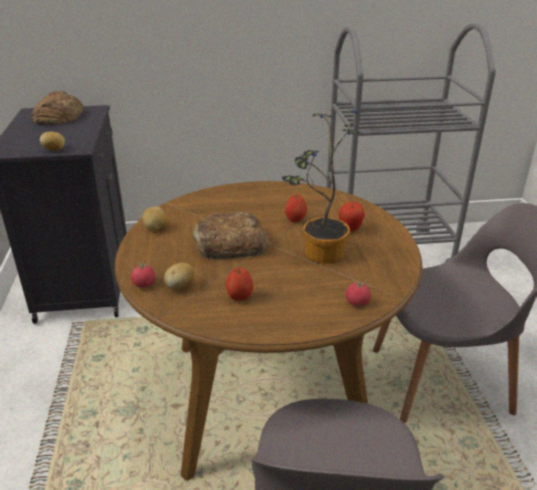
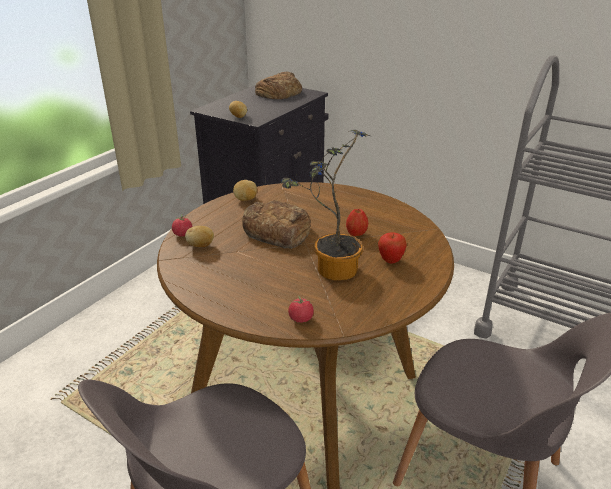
camera: 40 degrees right, 0 degrees up
(239, 297) = (225, 272): apple -> none

